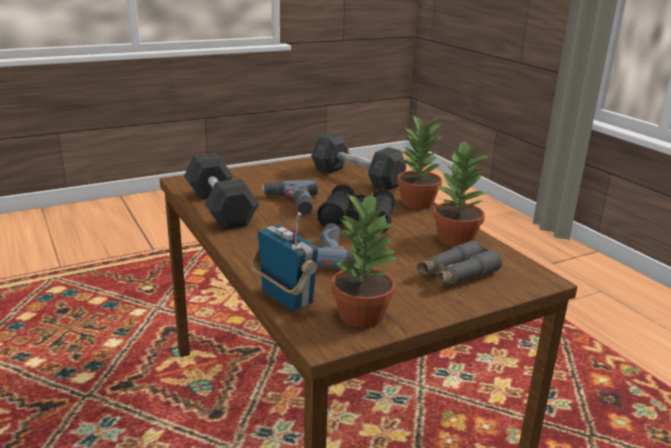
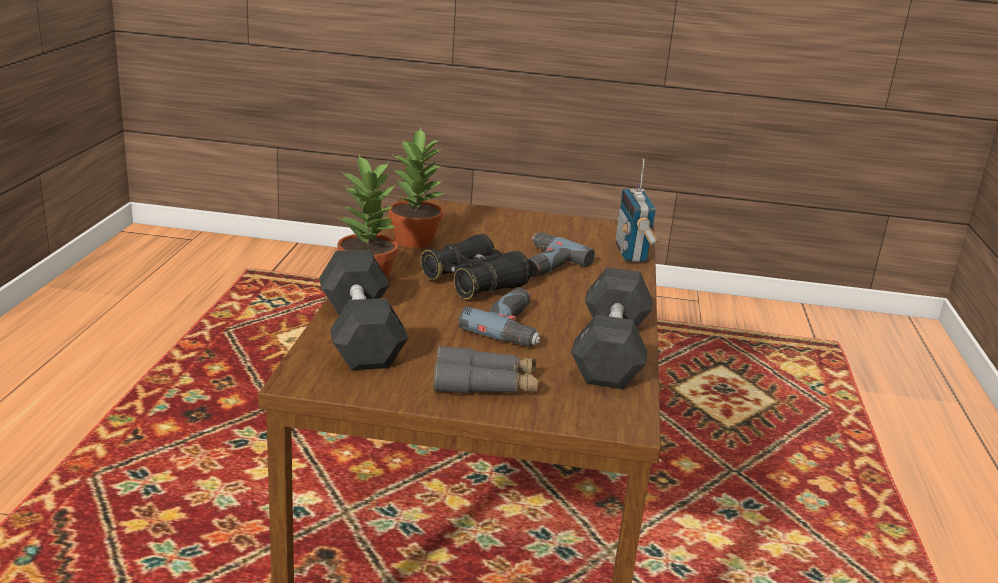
camera: 145 degrees left, 0 degrees up
(361, 314) = (588, 230): potted plant -> none
(456, 274) = (473, 224): grey binoculars -> grey binoculars (485, 384)

